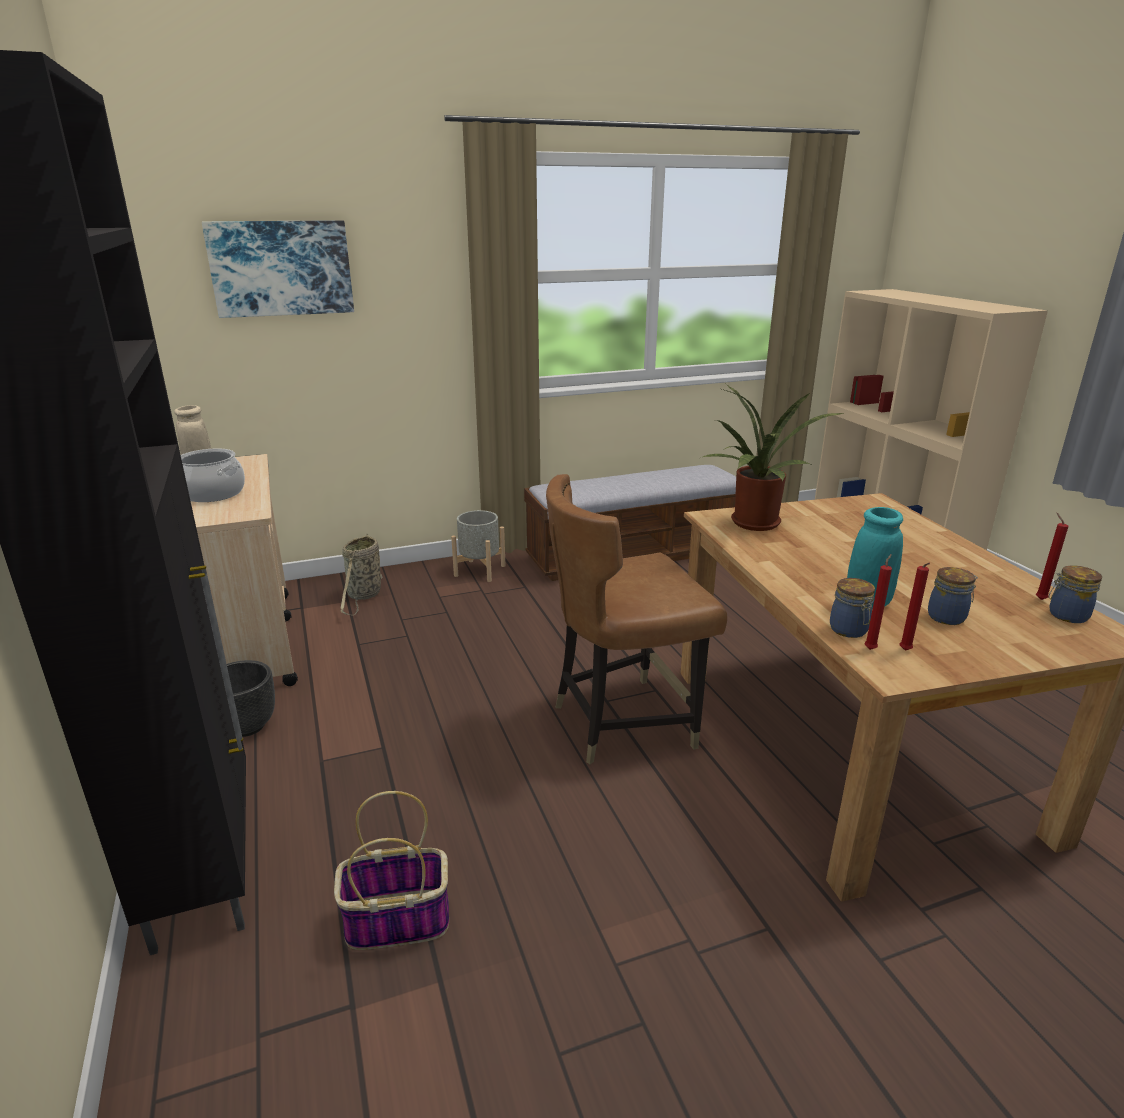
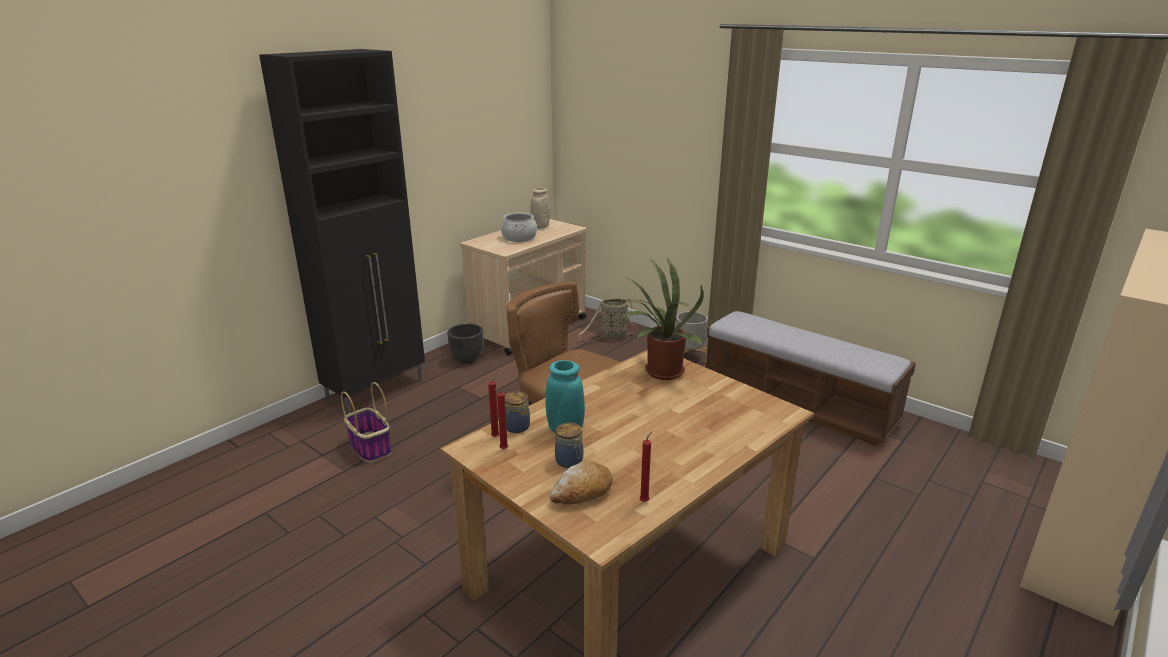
camera: 60 degrees right, 0 degrees up
(281, 268) = (624, 117): picture -> none
(1019, 626) = (582, 492): none -> bread
(1066, 615) = (623, 514): jar -> none

